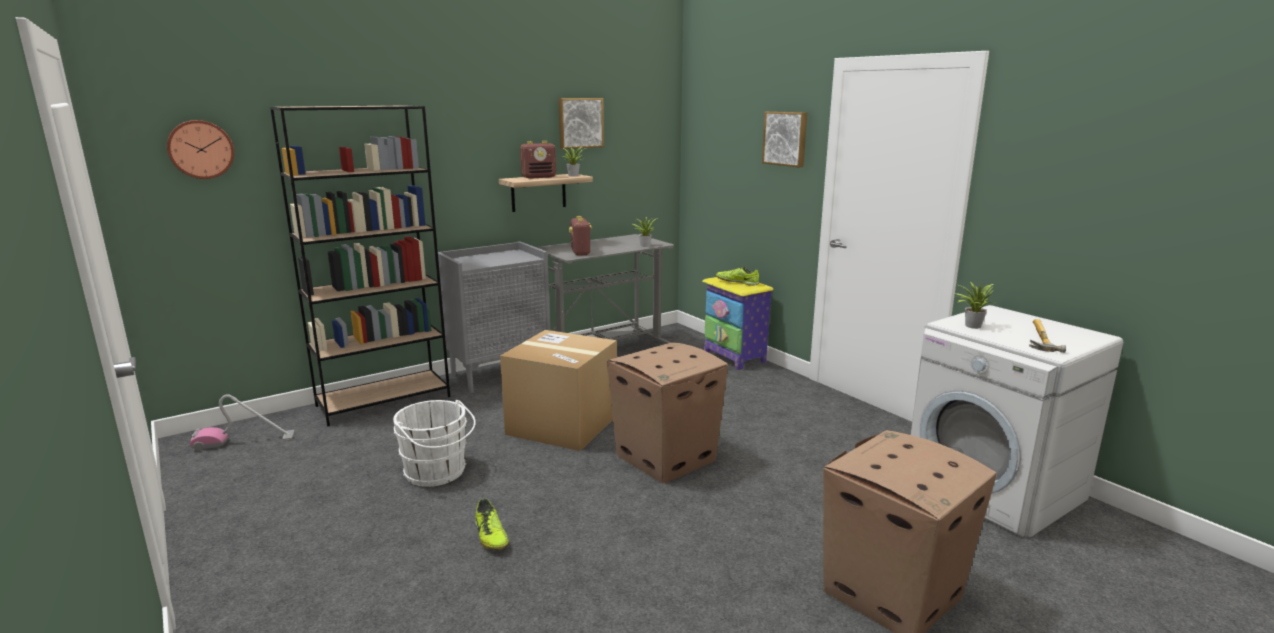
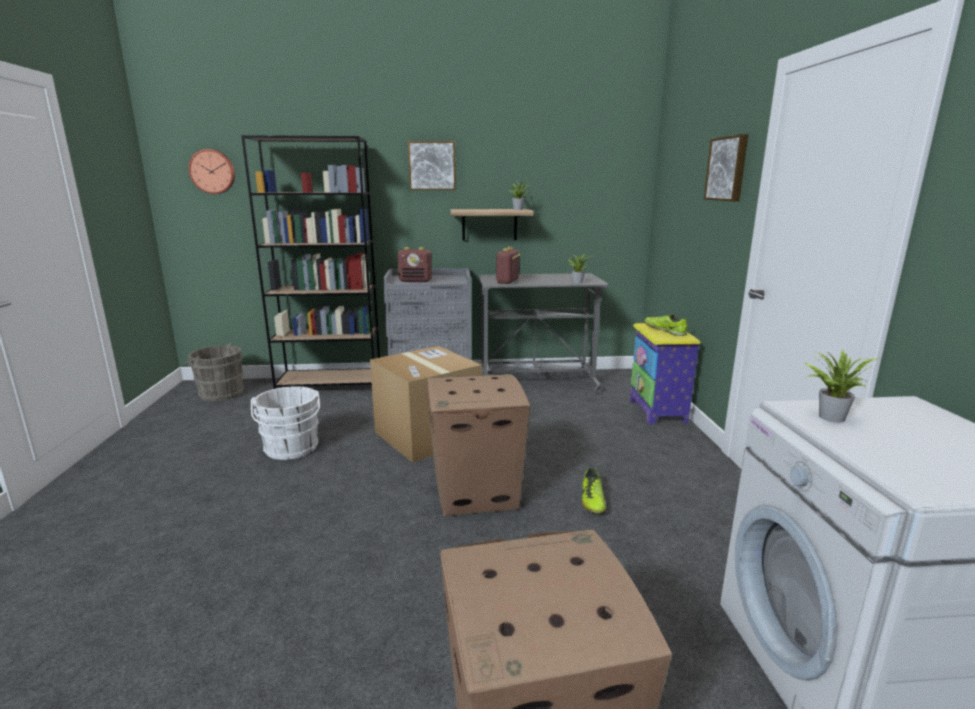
camera: 30 degrees right, 0 degrees up
(244, 441) = (219, 393): vacuum cleaner -> grey bucket
(491, 536) = (256, 515): shoe -> shoe (592, 501)
(539, 177) = (485, 209): radio -> radio (416, 281)
(580, 123) = (536, 160): picture -> picture (432, 166)
(1038, 339) = (924, 459): hammer -> none

